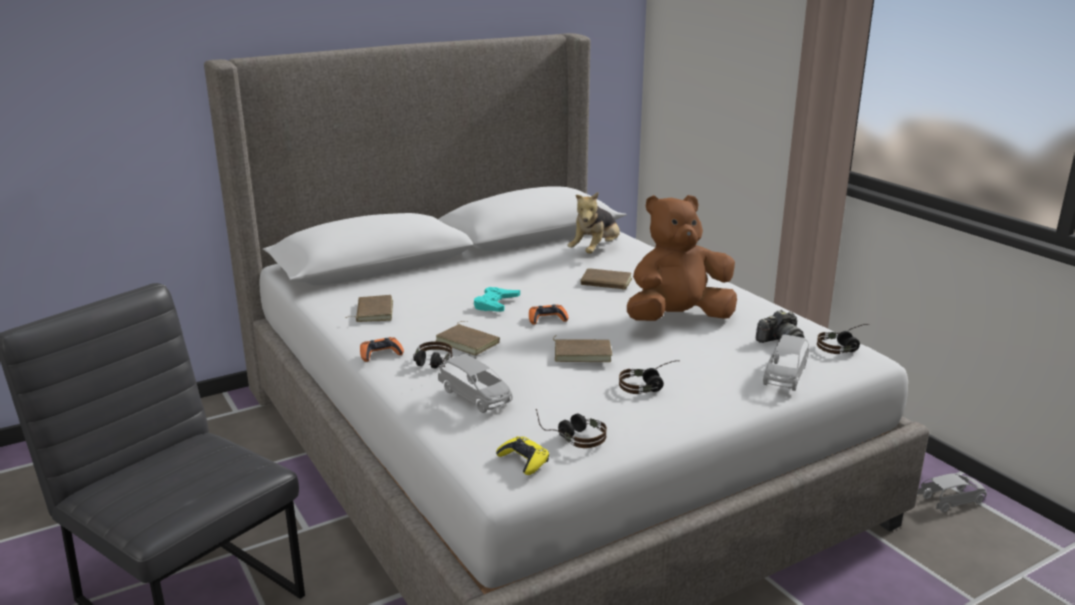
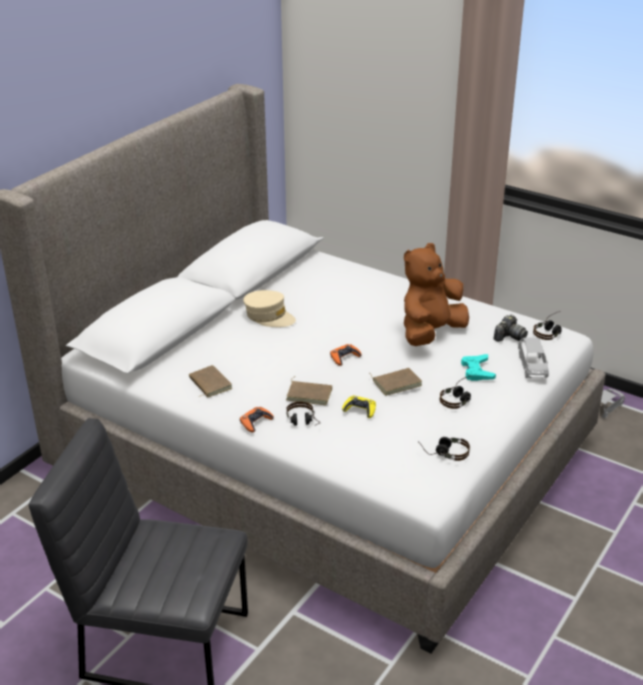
camera: 25 degrees left, 10 degrees up
(476, 396) = (361, 441): grey toy car -> none
(495, 304) = (295, 352): turquoise game controller -> turquoise game controller (477, 371)
(504, 271) = (269, 316): none -> beige cap
(523, 460) = (432, 480): yellow game controller -> yellow game controller (360, 410)
(595, 251) = (319, 278): plush toy -> none
(605, 283) = (354, 310): brown book -> none

